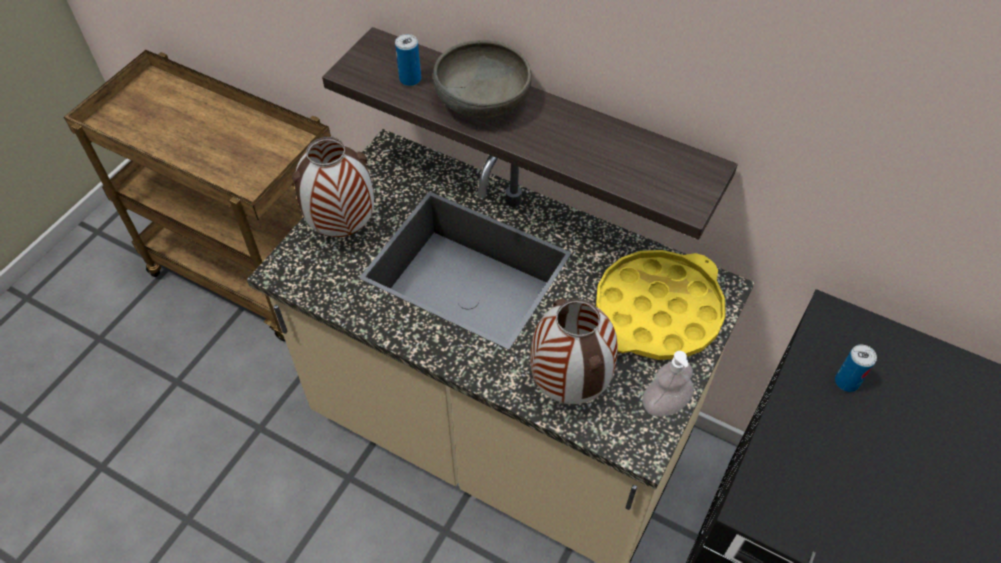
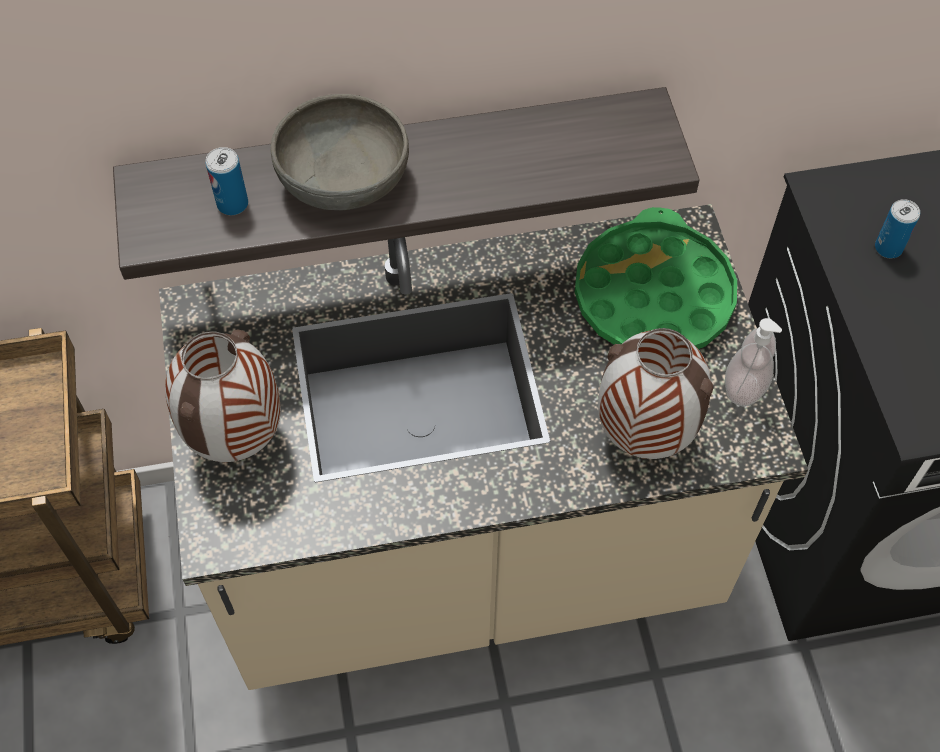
camera: 40 degrees left, 5 degrees up
(657, 311) = (653, 297): yellow tray -> green tray

